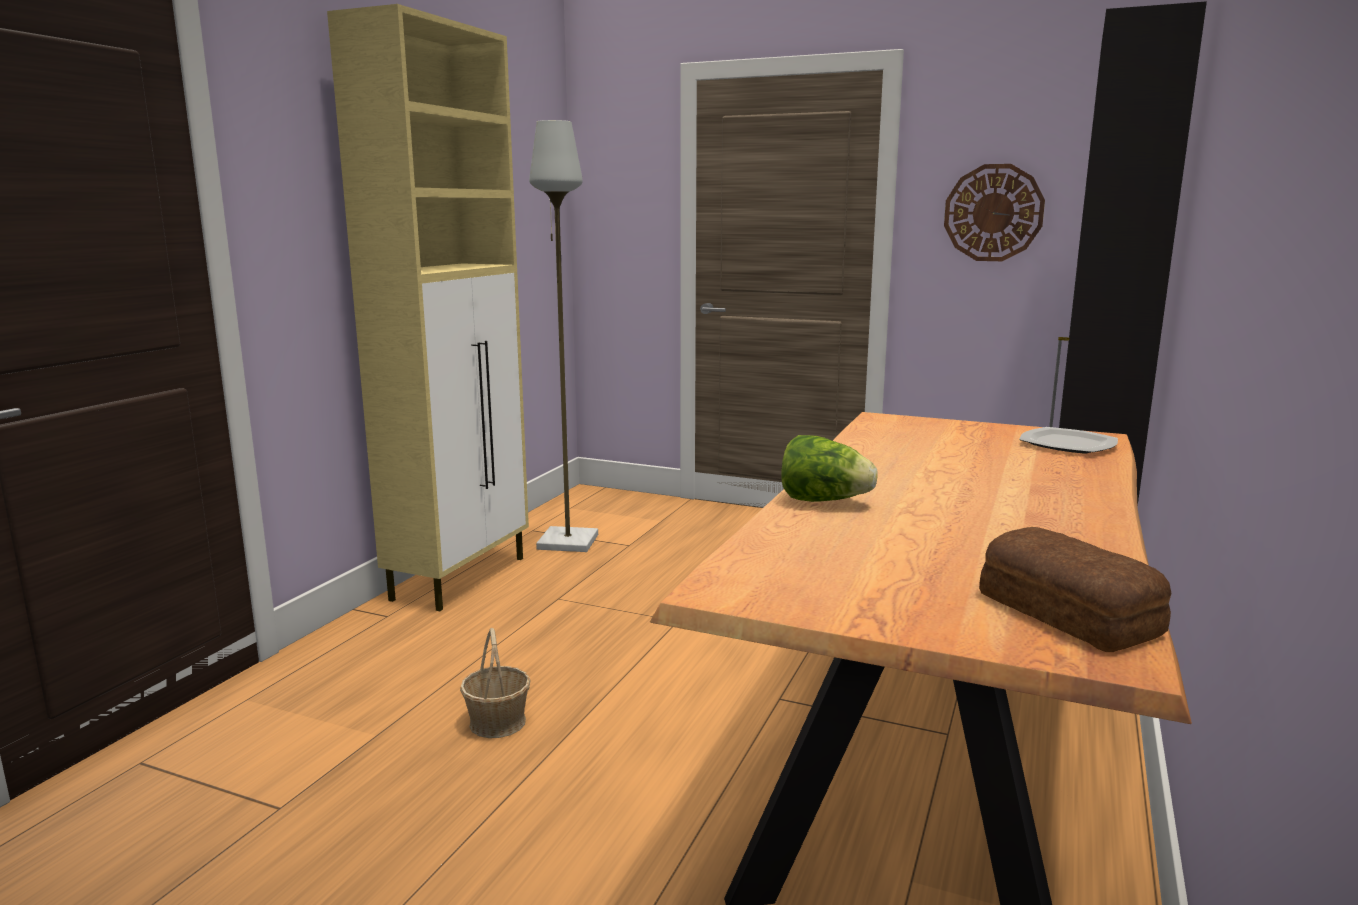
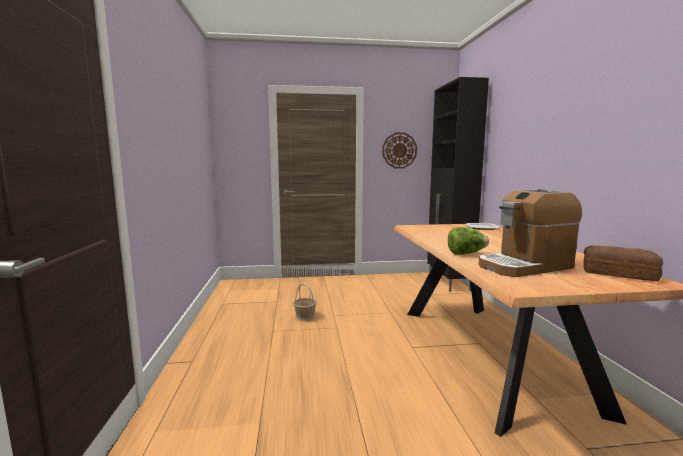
camera: 30 degrees left, 5 degrees down
(461, 577) = (211, 333): beige cabinet -> none
(498, 722) = (314, 394): basket -> basket (305, 316)
(567, 542) = (246, 305): grey floor lamp -> none
(874, 551) = (524, 266): none -> coffee machine

